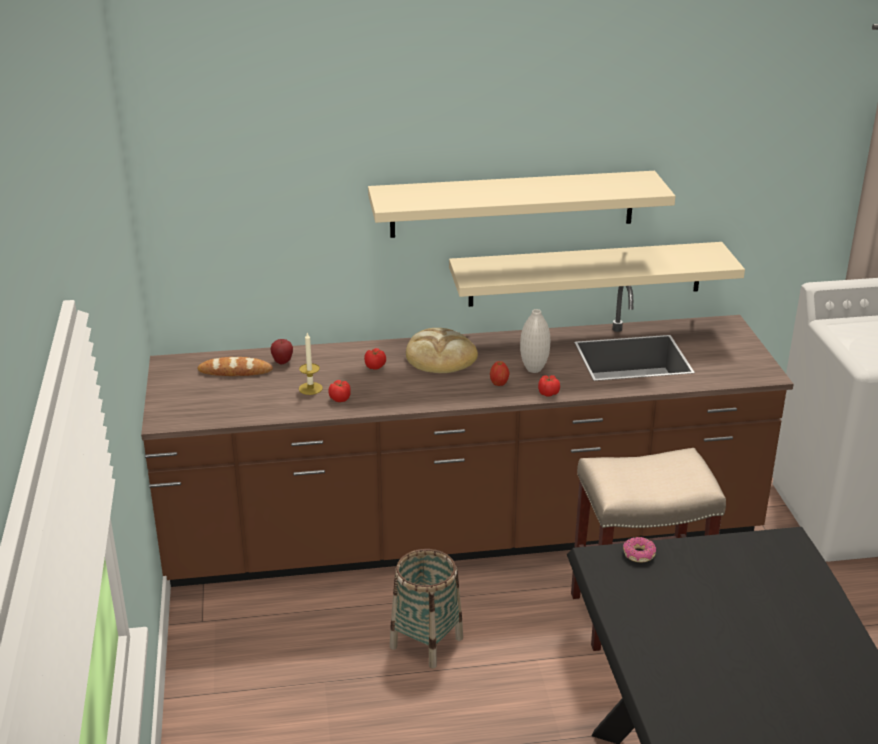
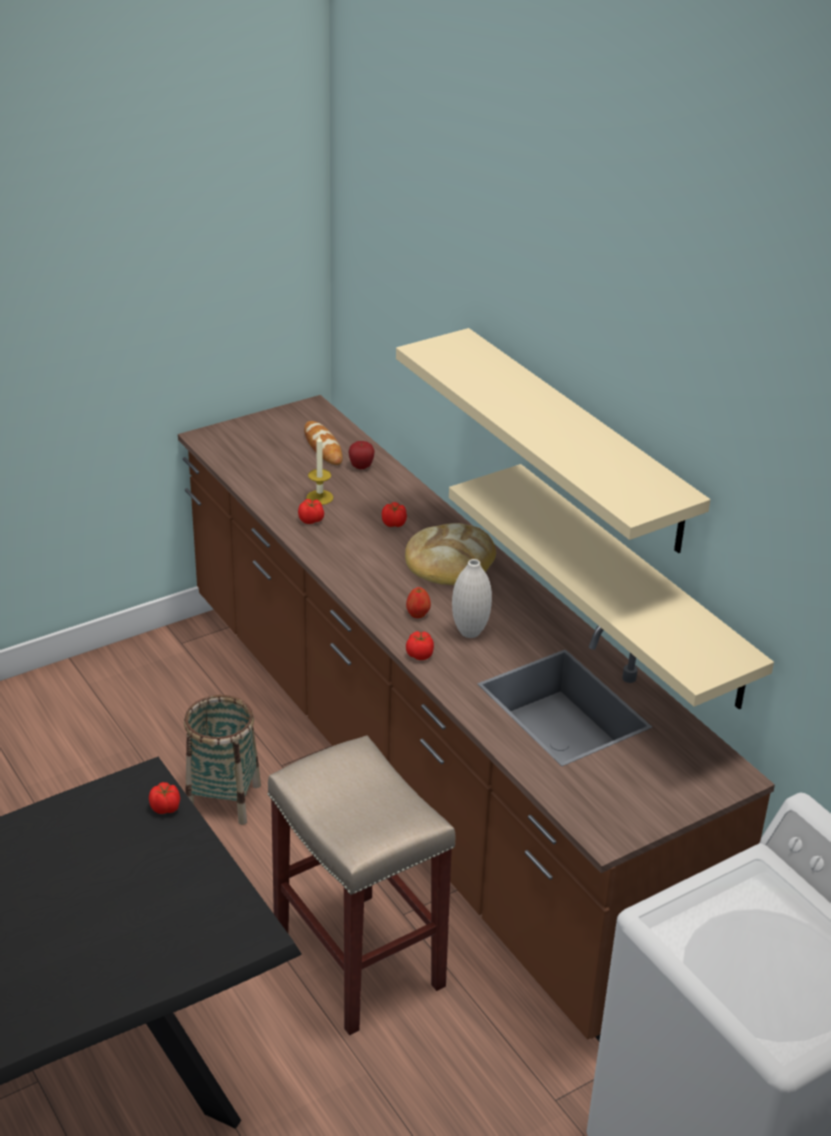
camera: 65 degrees right, 5 degrees up
(638, 554) = (166, 808): donut -> tomato

